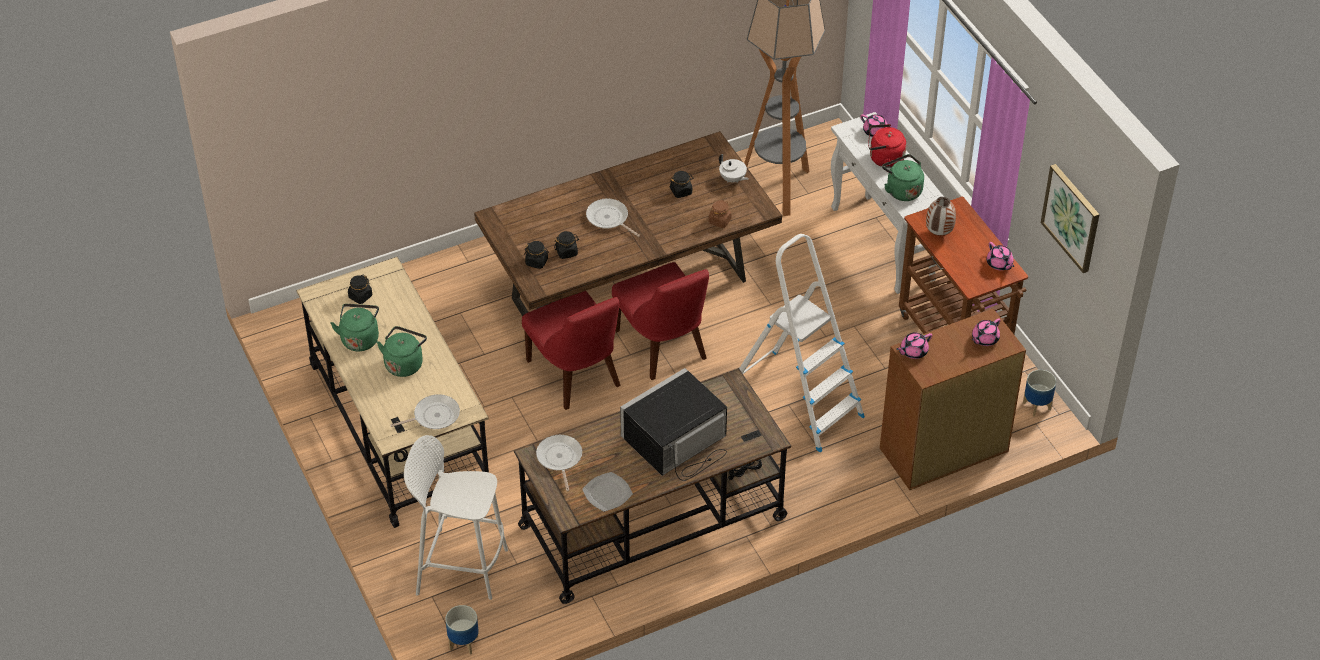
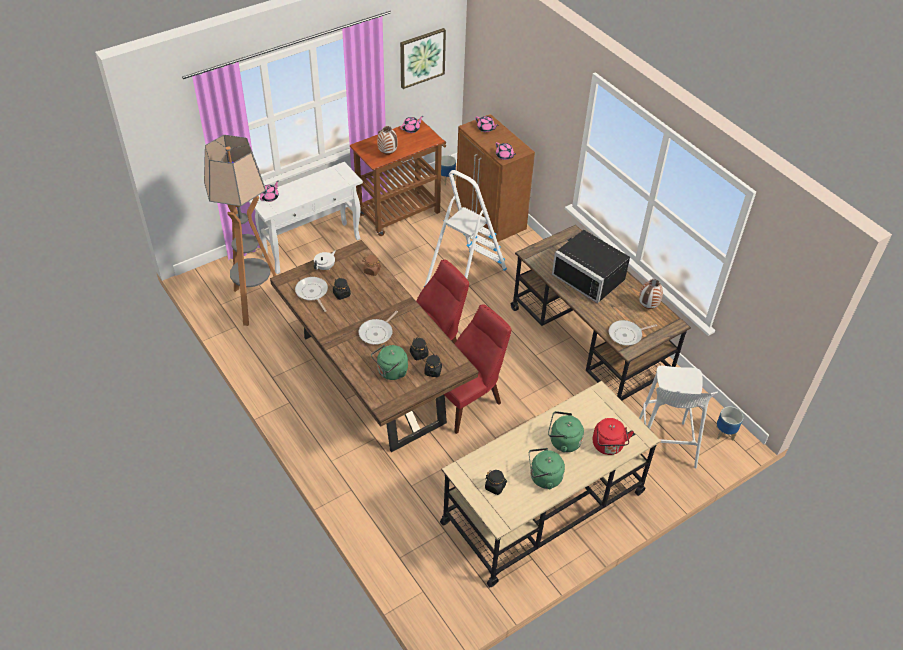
camera: 100 degrees left, 0 degrees up
(433, 416) = (611, 413): frying pan -> frying pan (312, 293)
(608, 493) = (647, 306): plate -> vase
(884, 159) = (298, 192): red kettle -> red kettle (608, 446)
(902, 190) = (330, 183): green kettle -> green kettle (391, 372)

